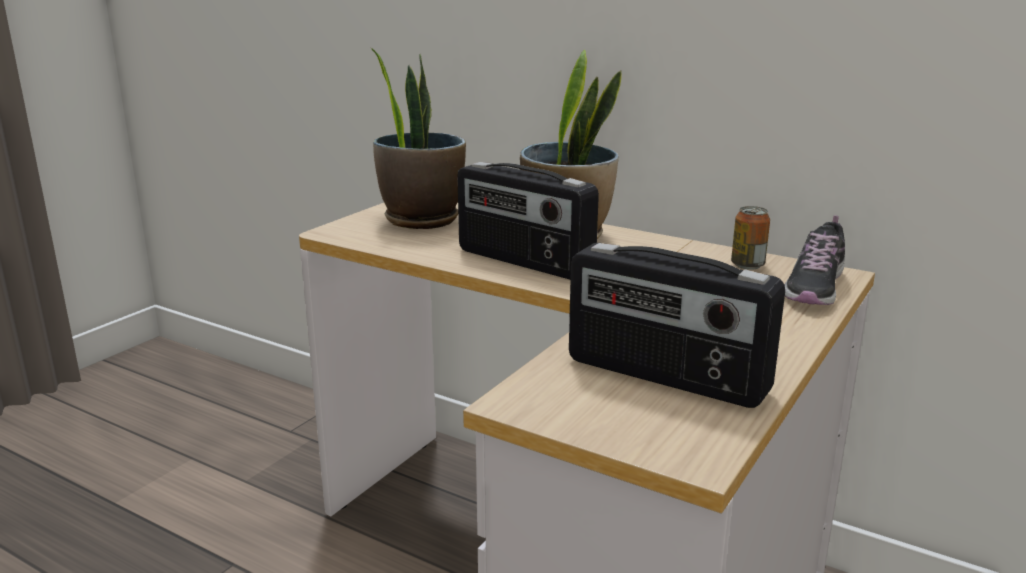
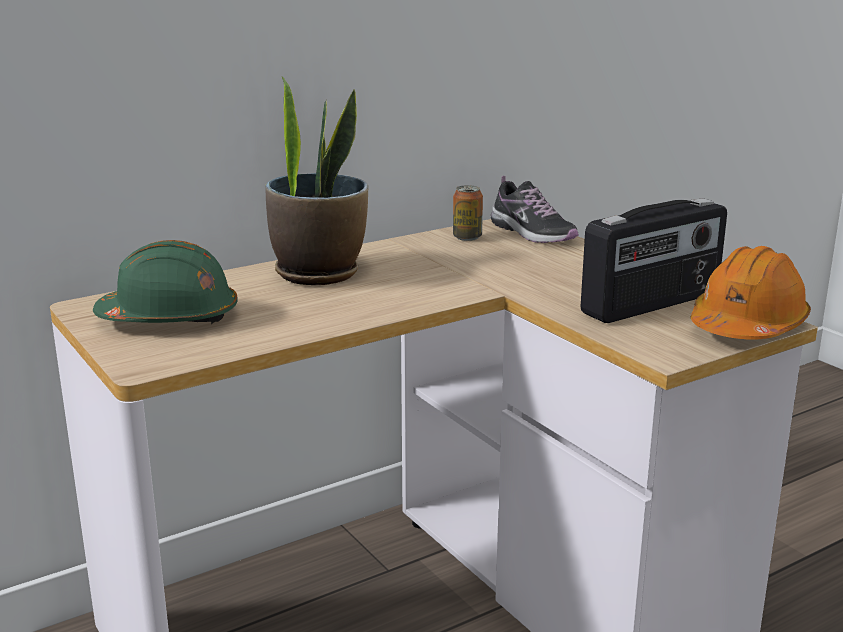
camera: 65 degrees left, 0 degrees up
(421, 219) = (170, 317): potted plant -> green hard hat
(523, 261) = (367, 300): radio -> none
(660, 441) = (747, 326): none -> orange hard hat

